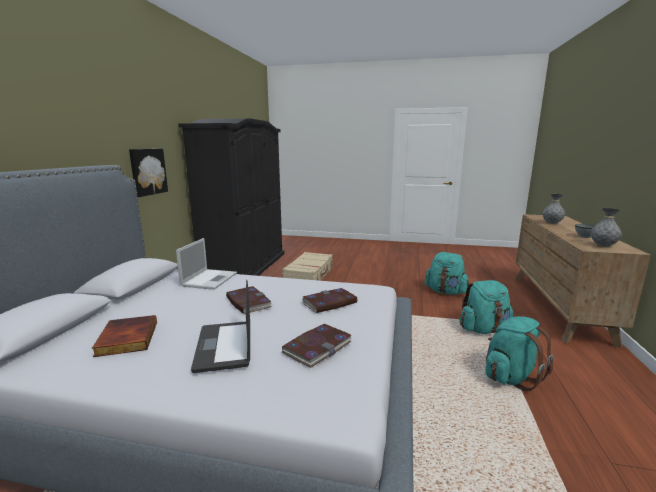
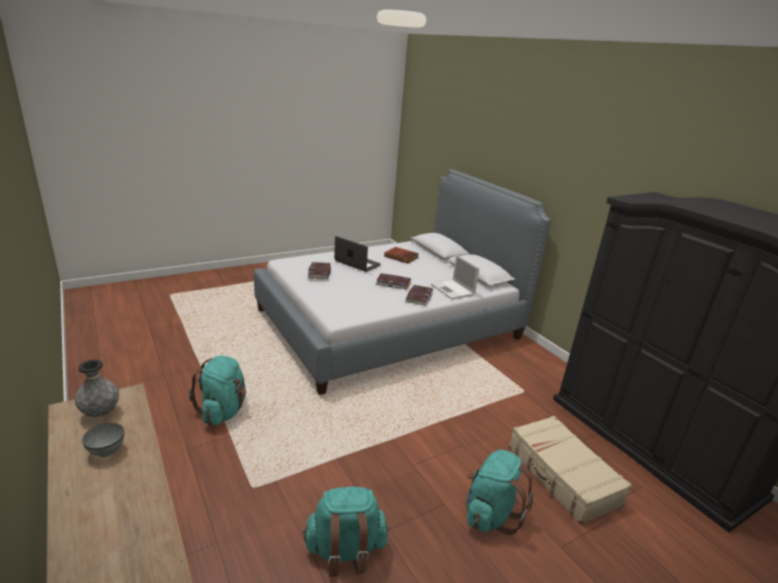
camera: 135 degrees right, 10 degrees up
(147, 171) = (586, 226): picture -> none
(329, 303) = (350, 296): book -> book (419, 296)
(483, 329) = (258, 469): turquoise backpack -> turquoise backpack (490, 514)
(552, 223) = (140, 535): grey vase -> none

